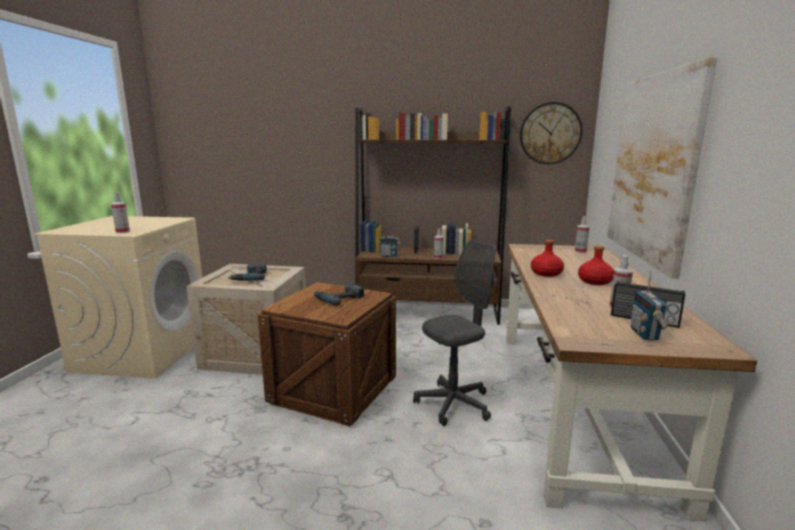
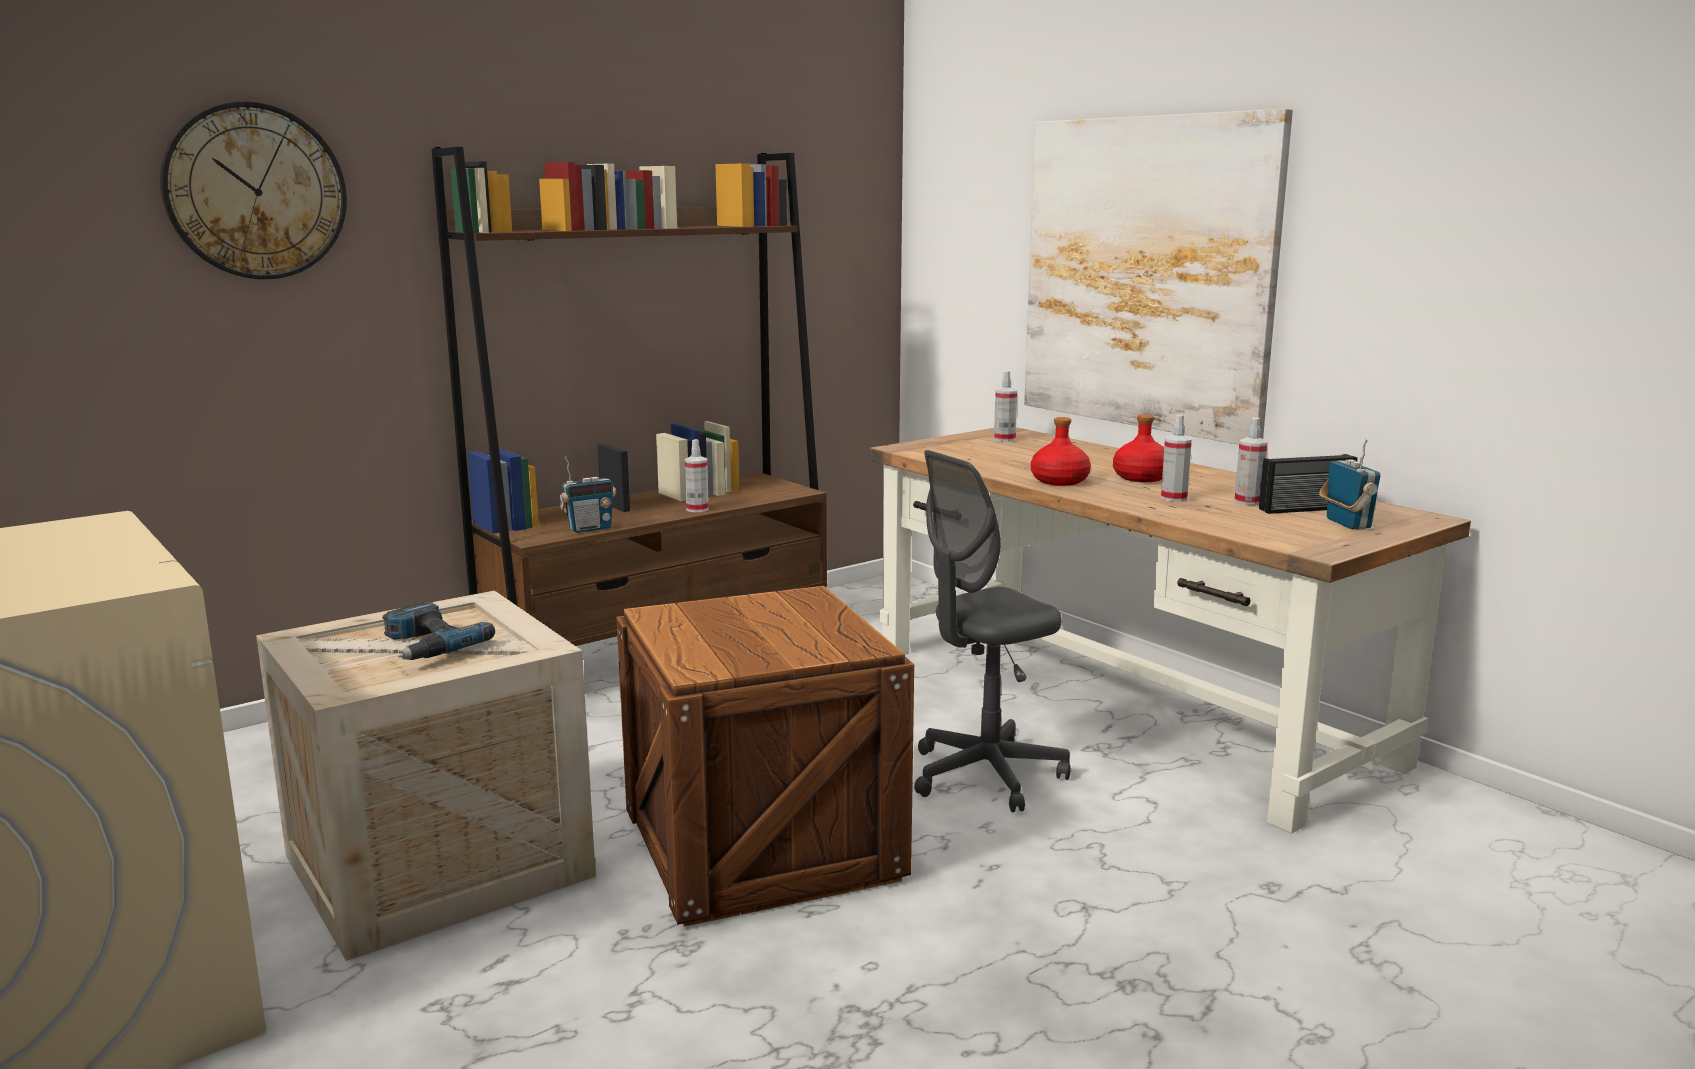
camera: 45 degrees left, 0 degrees up
(122, 232) = (95, 583): spray bottle -> spray bottle (1174, 498)
(339, 298) = (763, 621): power drill -> none
(453, 404) = (986, 776): grey office chair -> grey office chair turned 135 degrees counterclockwise
(550, 133) = (835, 209): wall clock -> wall clock (255, 191)
(645, 334) = (1347, 524): radio -> radio turned 150 degrees counterclockwise

